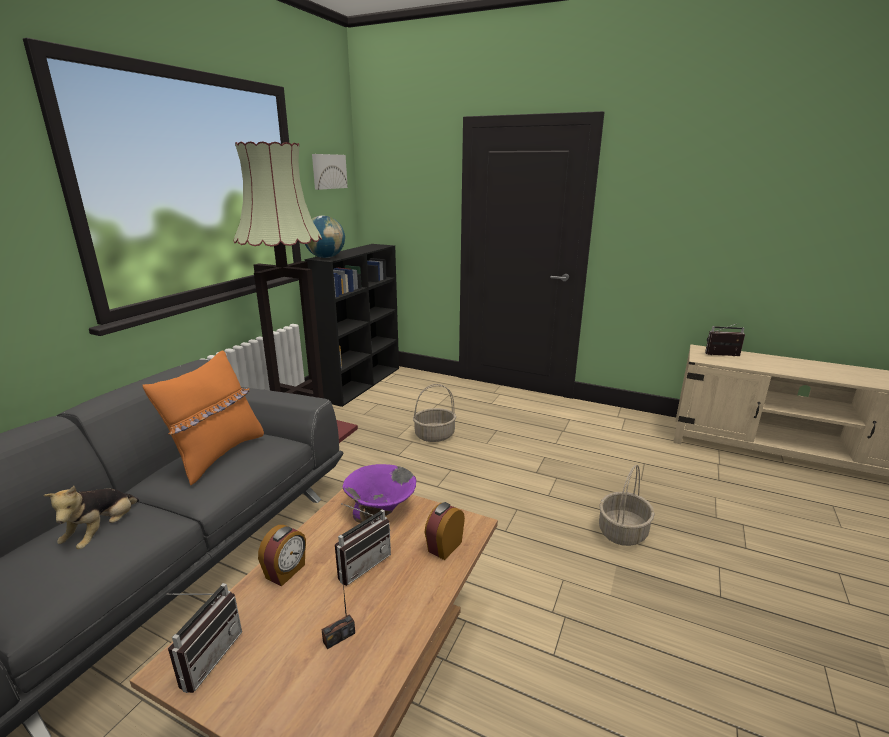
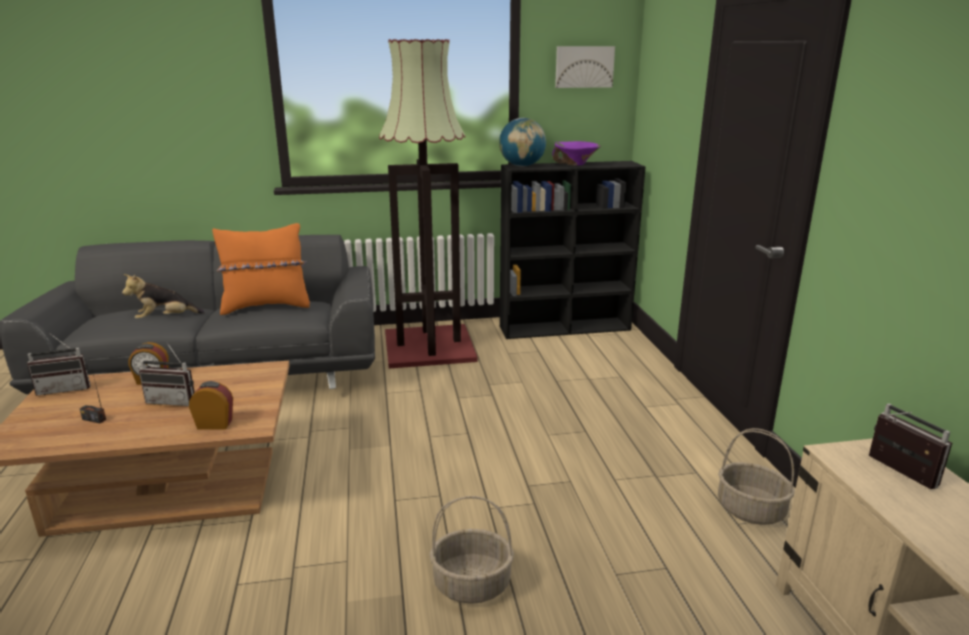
camera: 55 degrees right, 0 degrees up
(381, 509) = (250, 384): purple bowl -> purple bowl (575, 164)
(435, 435) = (521, 401): basket -> basket (751, 510)

